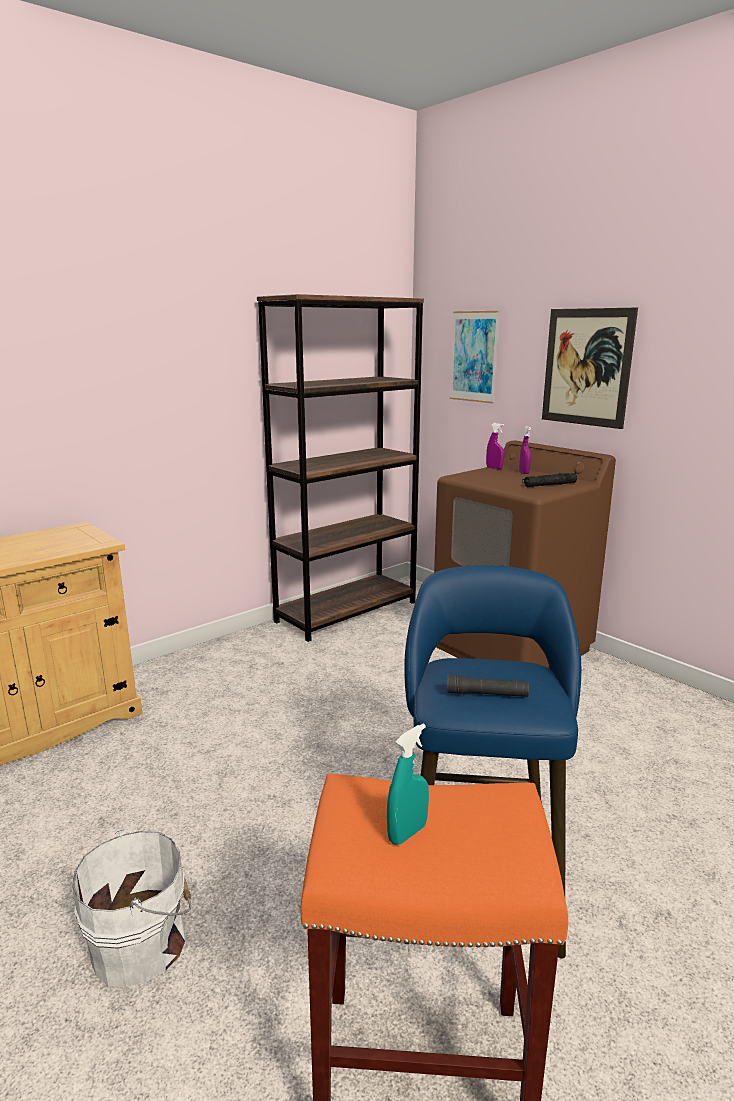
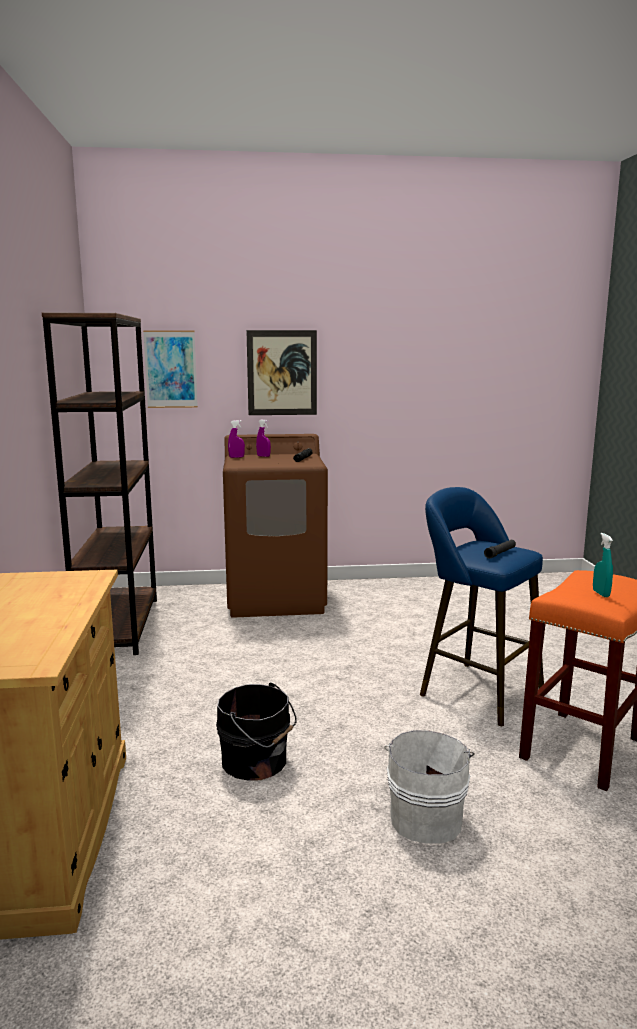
camera: 55 degrees left, 5 degrees down
(178, 780) = (257, 762): none -> black bucket

